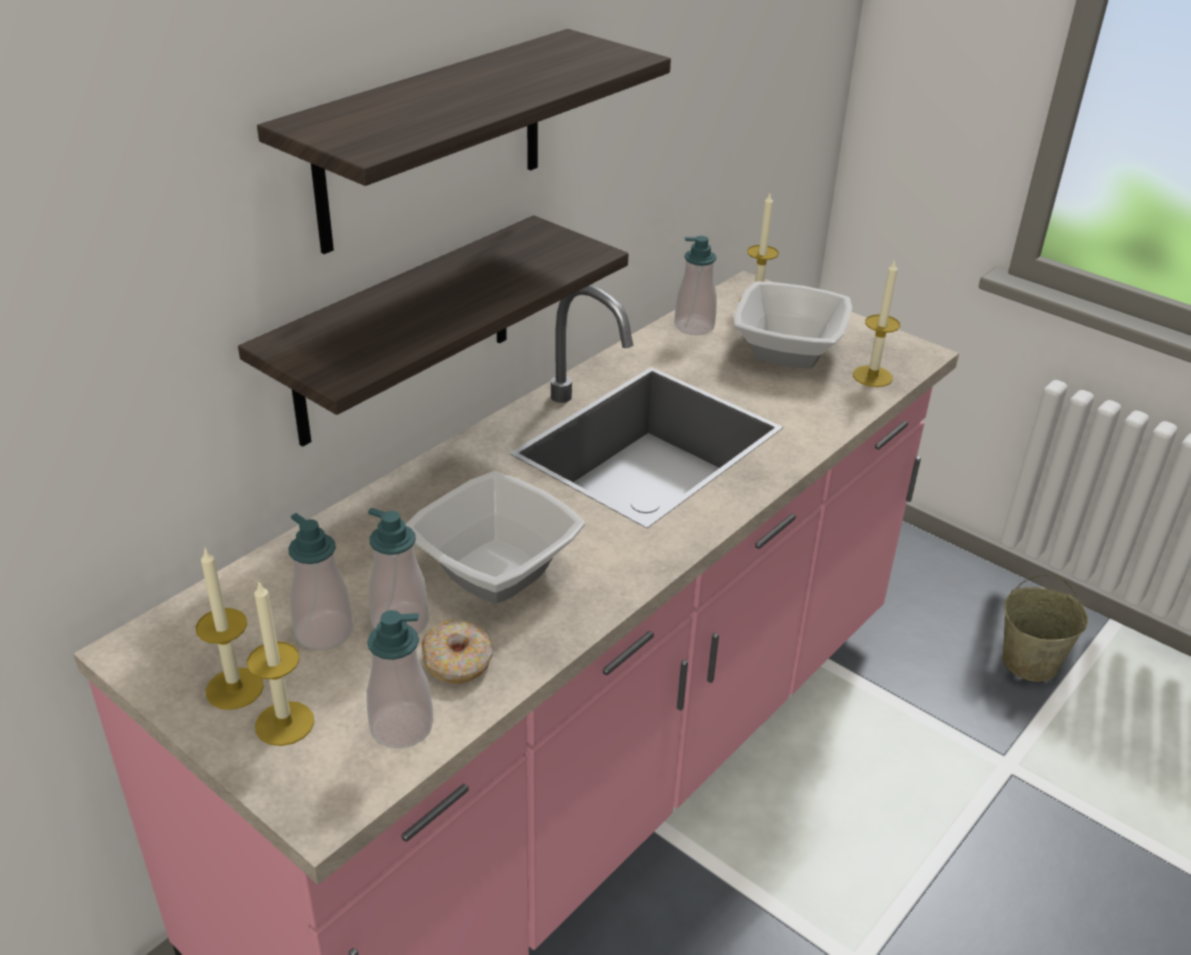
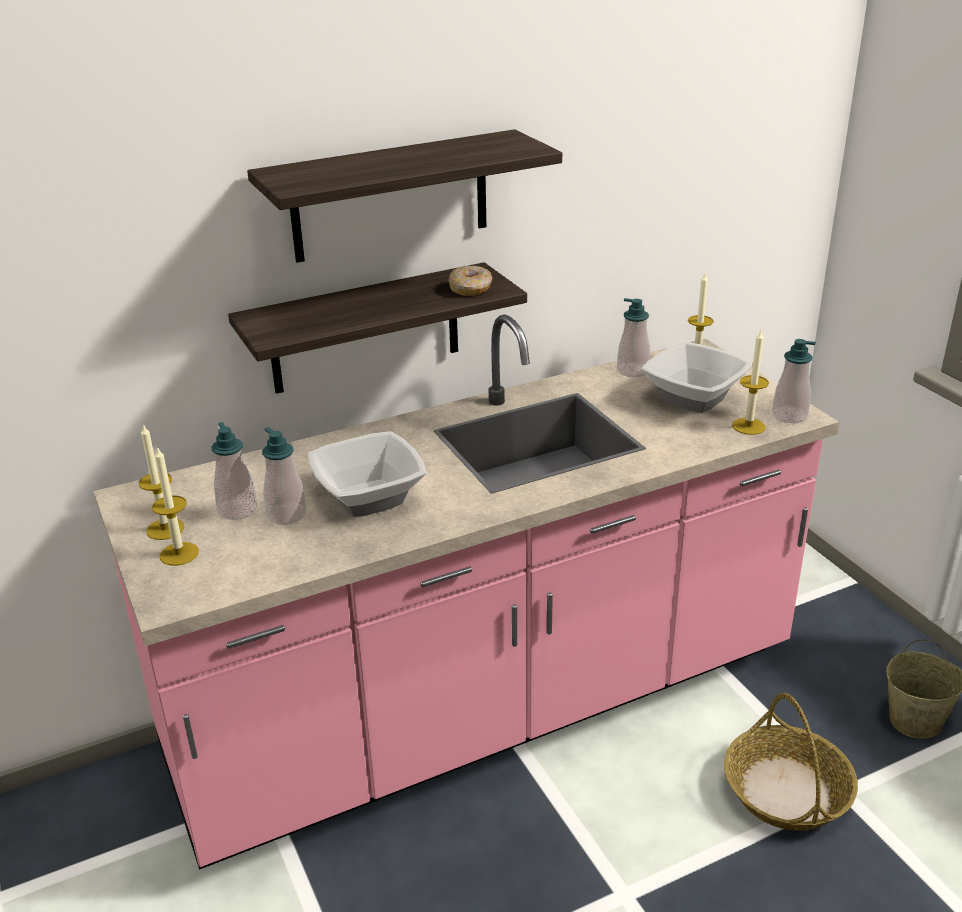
camera: 25 degrees right, 5 degrees down
(401, 727) = (244, 572): soap dispenser -> soap dispenser (789, 416)
(458, 662) = (304, 544): donut -> donut (470, 289)
(954, 781) = (787, 792): none -> basket

